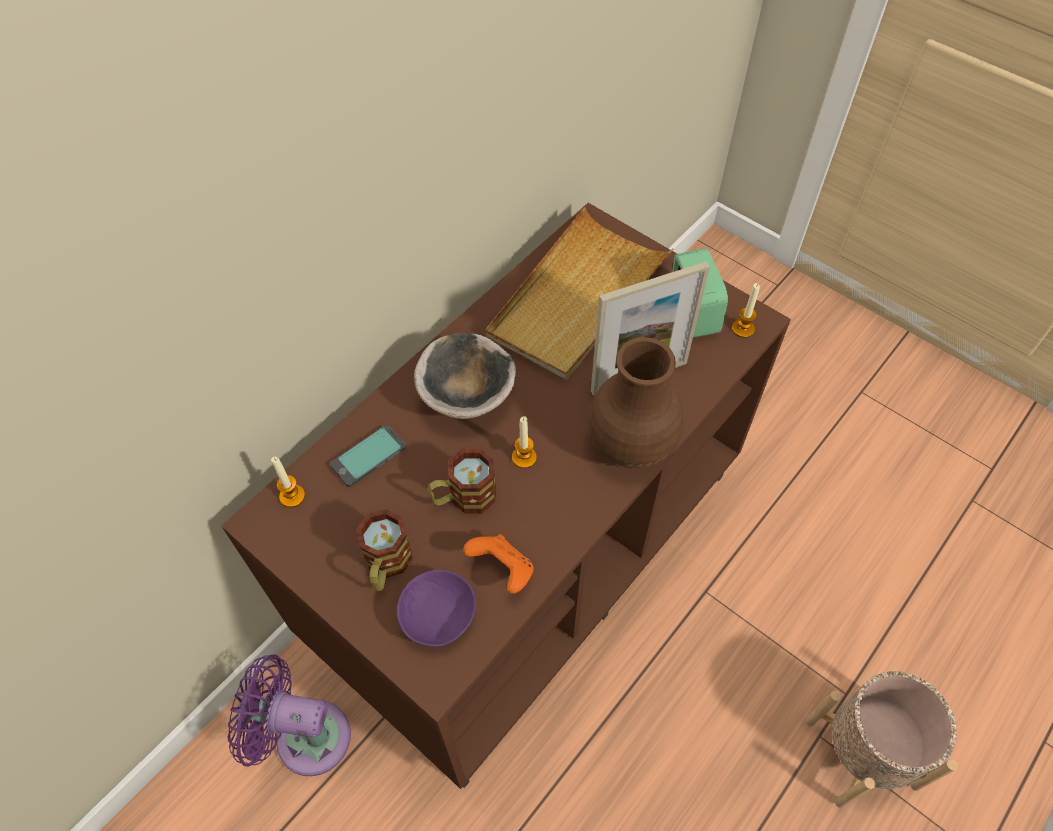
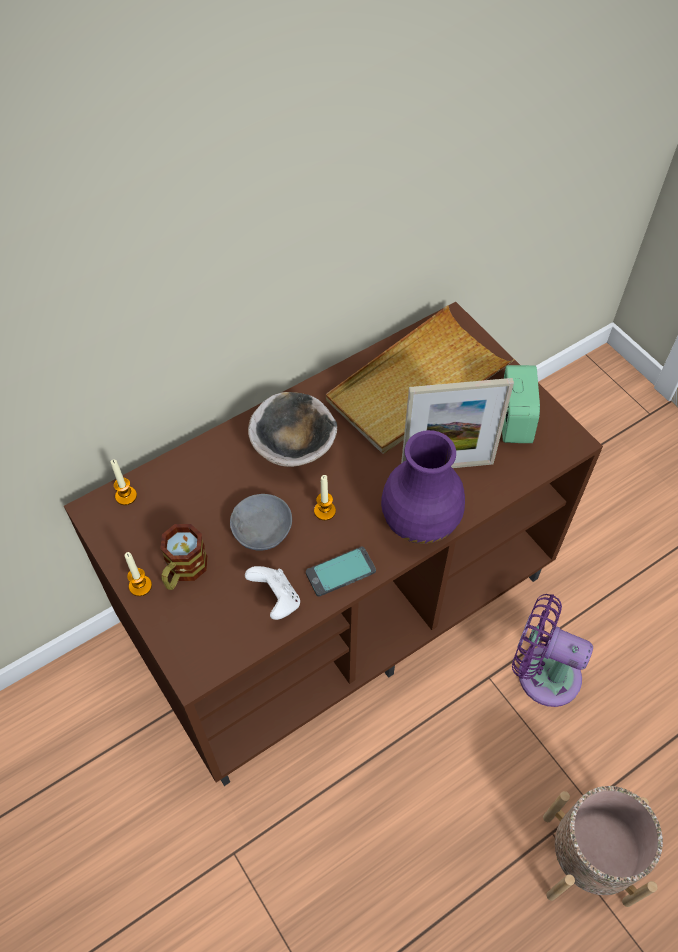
camera: 15 degrees right, 0 degrees up
(305, 736) = (106, 705): purple fan -> purple fan (542, 673)
(369, 456) = (197, 479): phone -> phone (340, 572)
(439, 618) = (212, 624): purple bowl -> none
(464, 497) = (263, 532): mug -> grey bowl
(503, 570) = (276, 599): orange game controller -> white game controller
(632, 444) = (421, 522): brown vase -> purple vase
(743, 329) = (555, 445): candle -> candle (140, 586)

